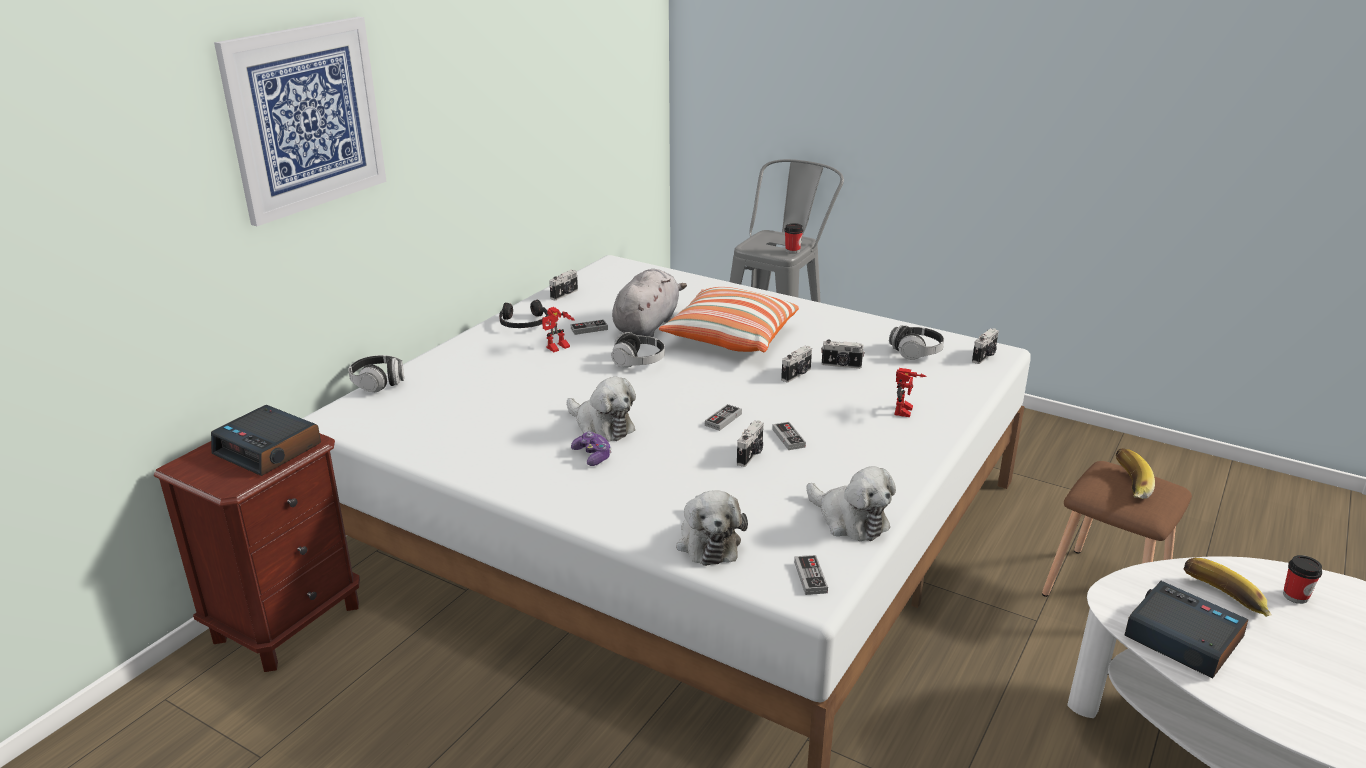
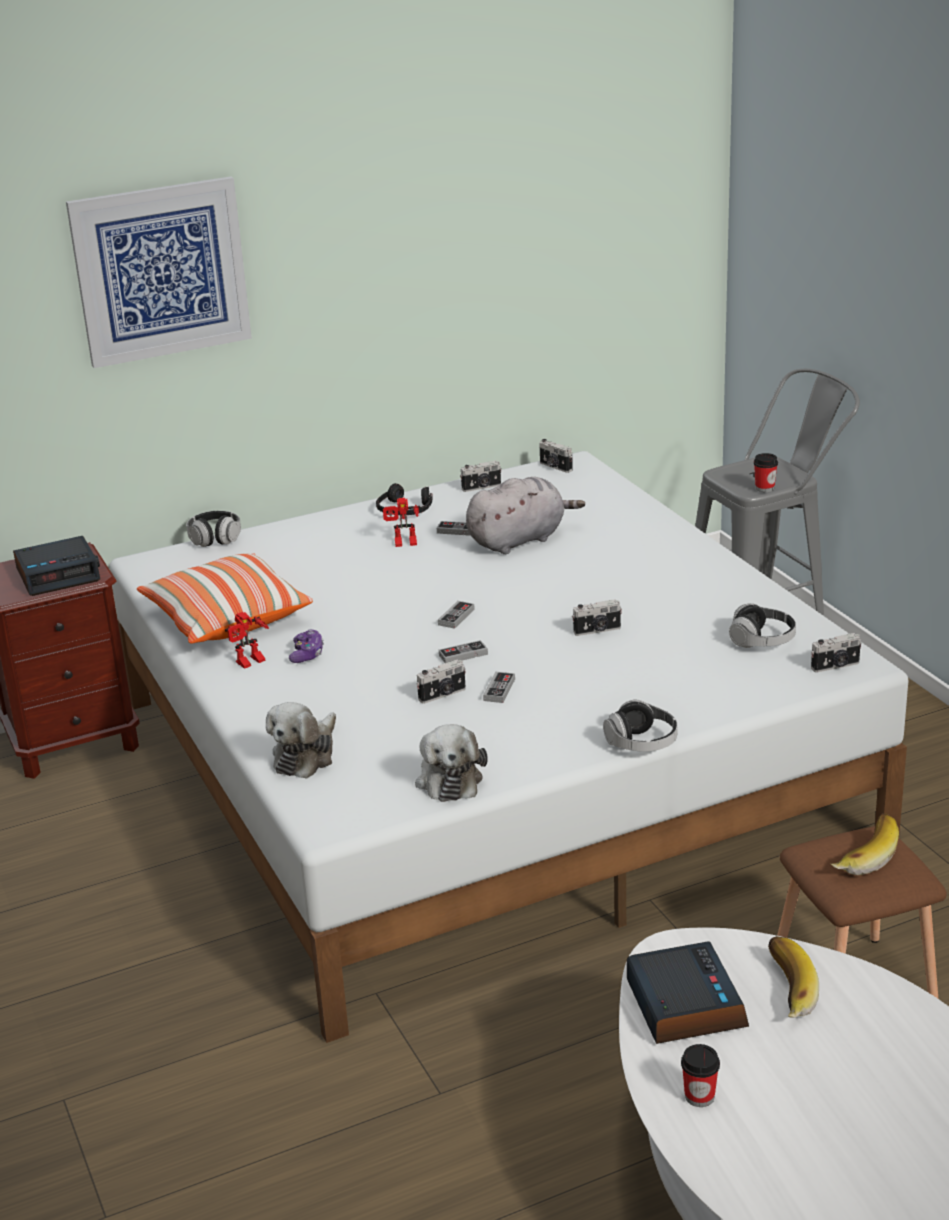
camera: 35 degrees right, 0 degrees up
(269, 449) = (59, 574): alarm clock -> alarm clock turned 90 degrees counterclockwise
(601, 426) = (348, 630): plush toy -> none
(638, 362) = (460, 576): headphones -> headphones (642, 743)
(730, 338) = (583, 574): pillow -> pillow (225, 619)
(810, 577) = (348, 812): game controller -> game controller (456, 617)
(841, 365) = (658, 633): camera -> camera (555, 467)
(906, 412) = (653, 699): toy robot -> toy robot (250, 663)
(1295, 596) = (874, 1019): cup -> cup (699, 1096)

